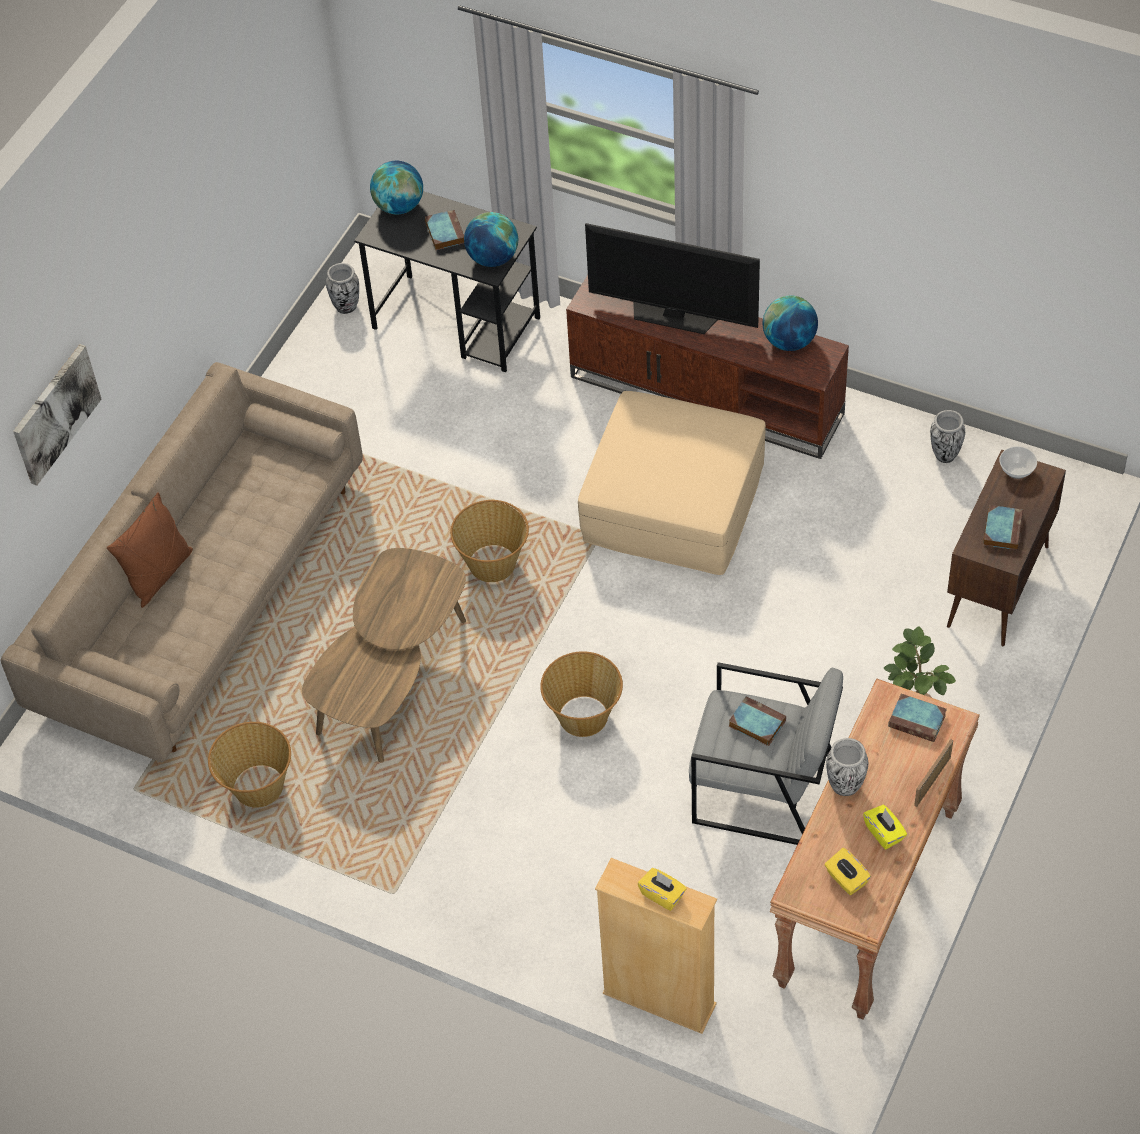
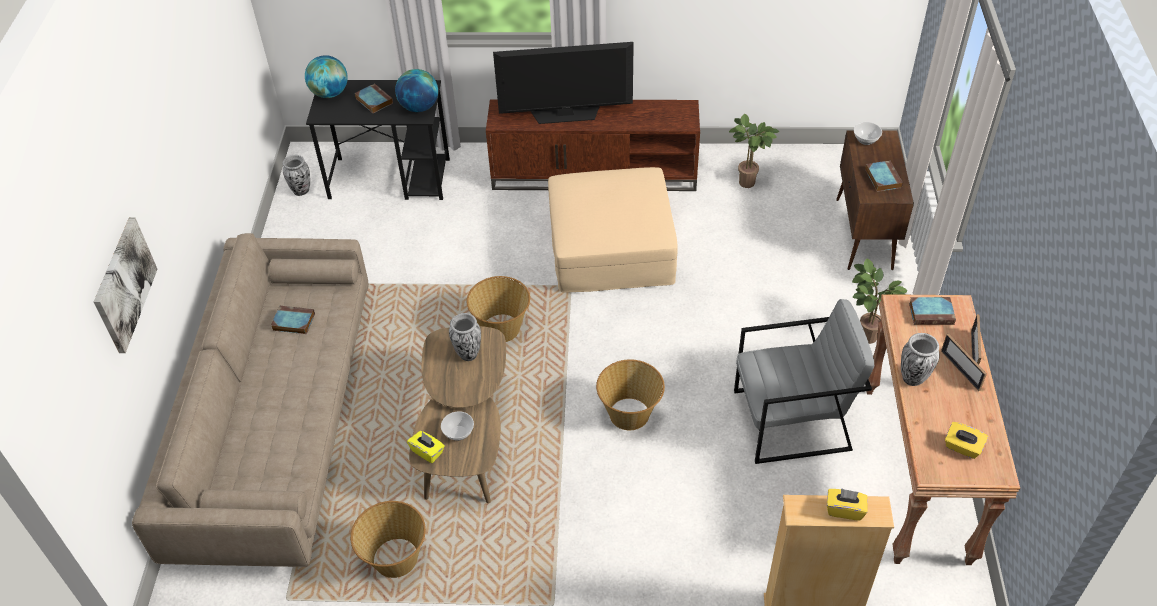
camera: 25 degrees left, 5 degrees down
(159, 574) = (245, 412): brown pillow -> none
(366, 675) = (458, 433): none -> bowl
(755, 723) = (787, 366): book -> book (292, 322)
(789, 341) = (656, 108): globe -> none
(884, 833) = (965, 402): yellow tissue box -> yellow tissue box (427, 452)
(895, 469) = (750, 183): none -> potted plant
(904, 796) = (960, 370): none -> picture frame
(944, 455) = (776, 165): vase -> vase (467, 354)

